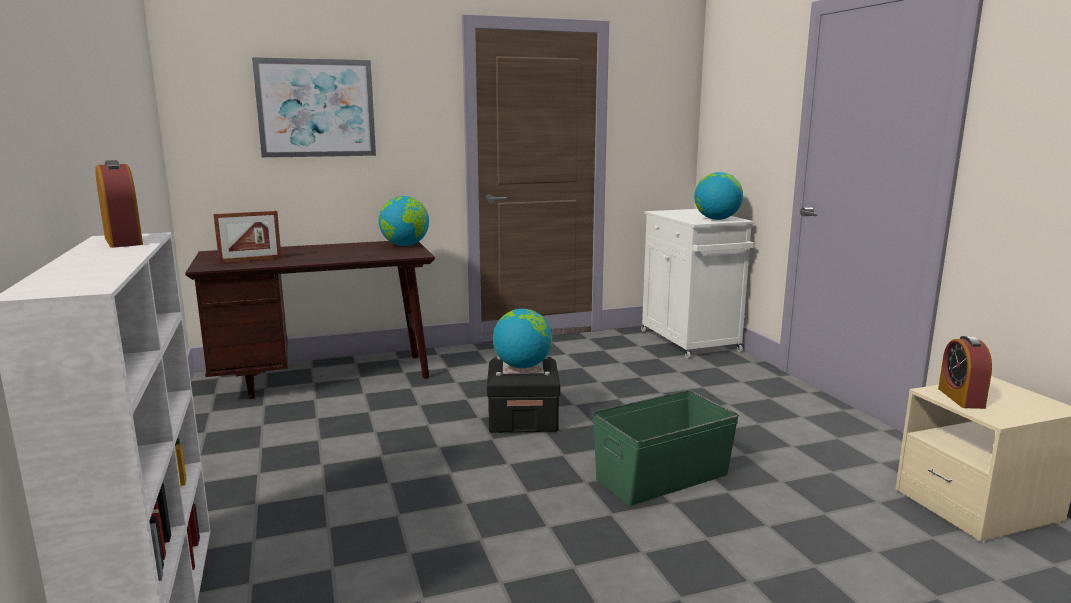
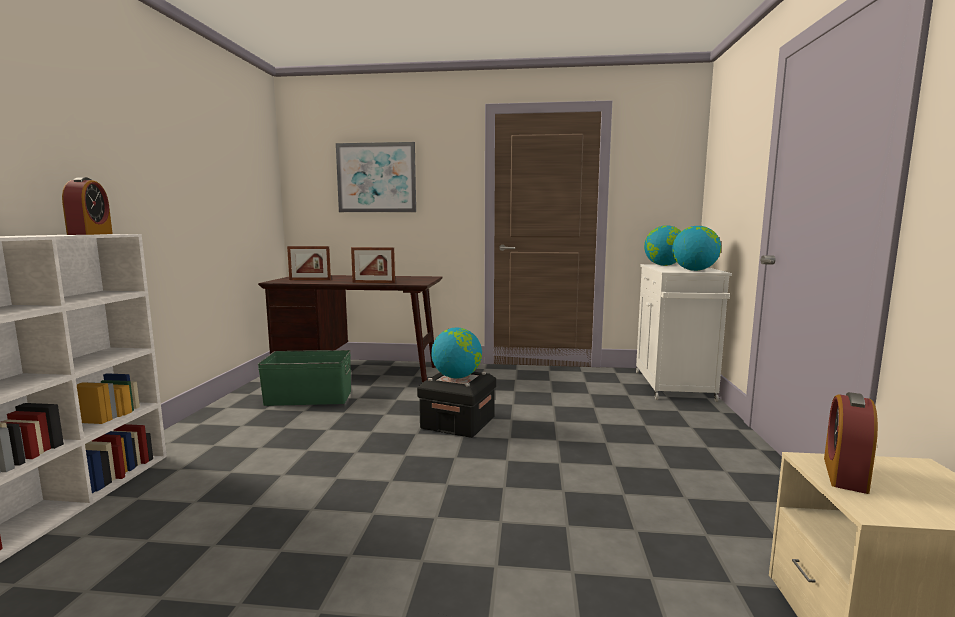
camera: 25 degrees right, 5 degrees down
(355, 258) = (373, 282): none -> picture frame
(405, 245) = (424, 278): globe -> globe (664, 265)
(661, 476) = (517, 495): green storage box -> green storage box (308, 398)

